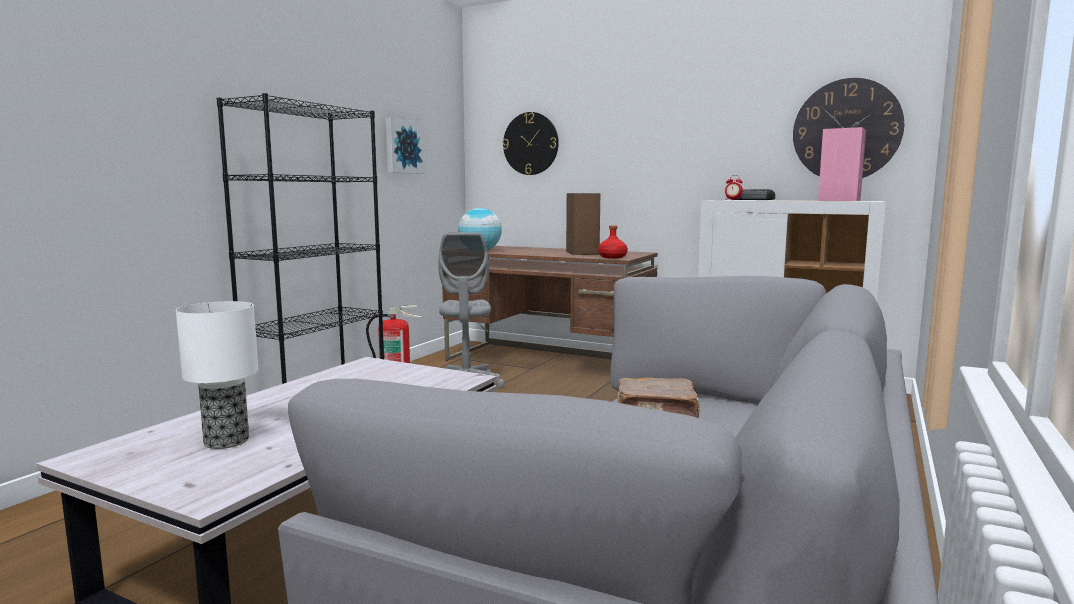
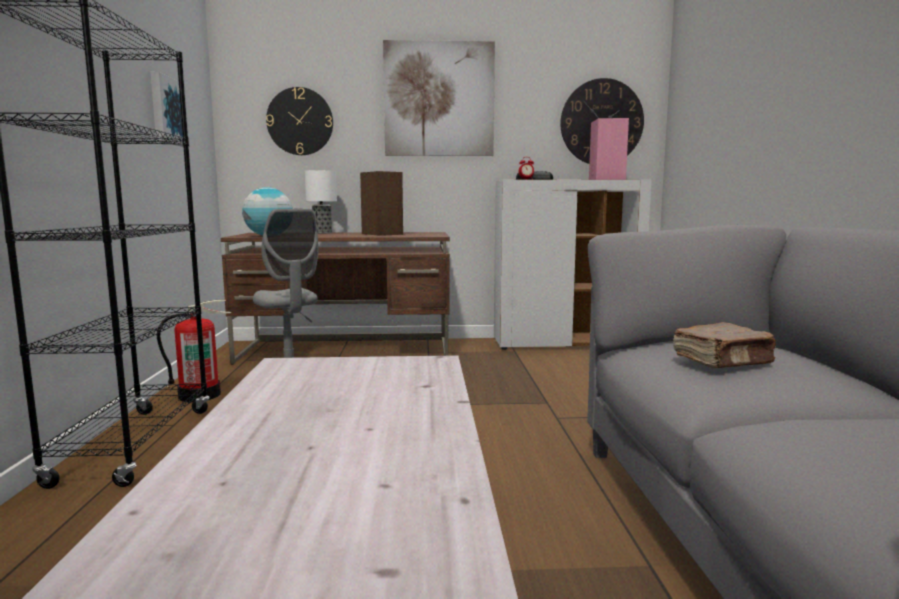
camera: 30 degrees left, 0 degrees up
(225, 441) = (301, 493): table lamp -> table lamp (322, 233)
(612, 257) = (425, 235): red bottle -> none
(658, 115) = (439, 99): none -> picture

